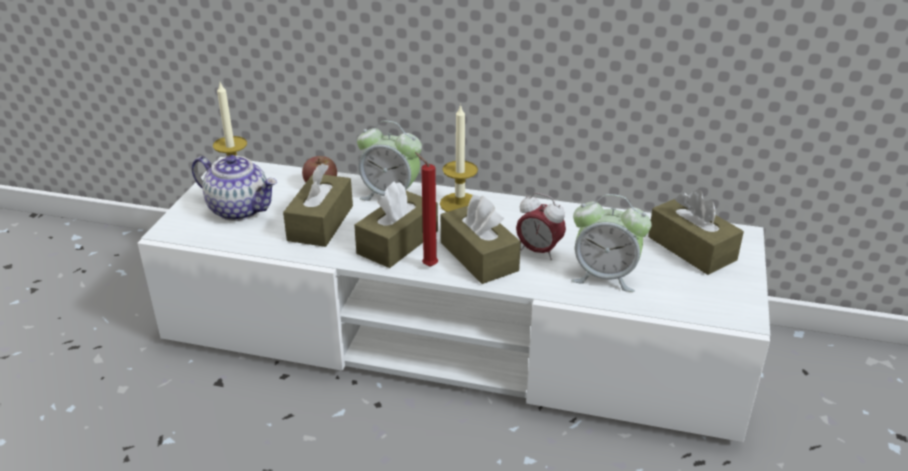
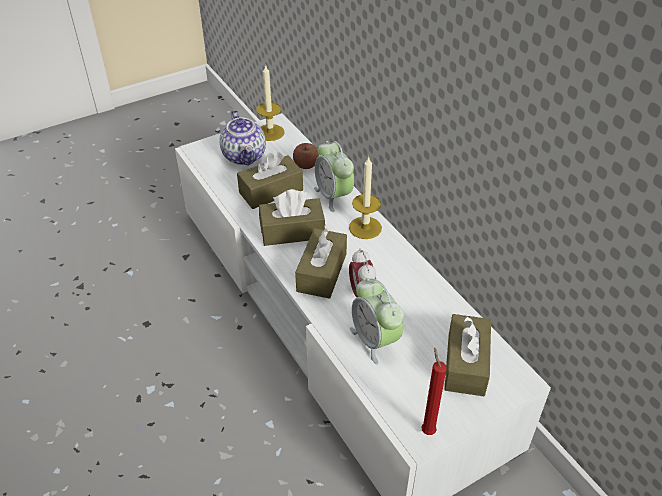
camera: 45 degrees right, 10 degrees up
(427, 265) = (286, 258): red candle -> red candle (427, 429)

